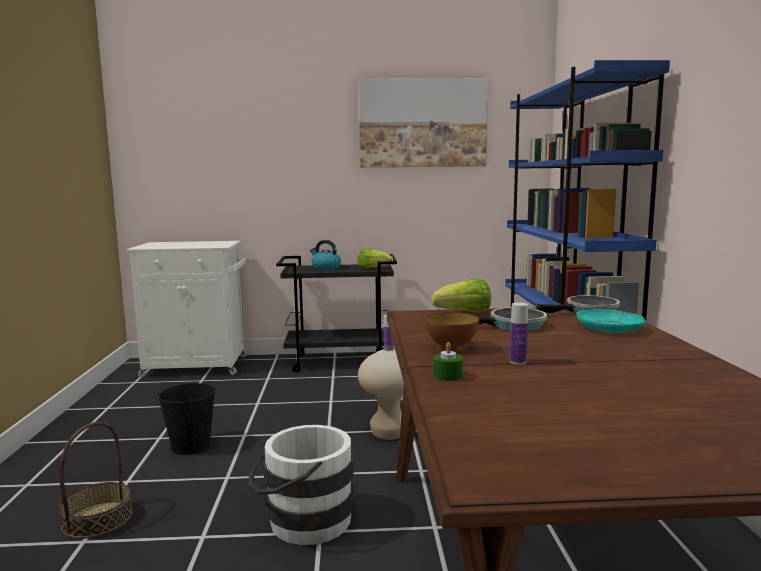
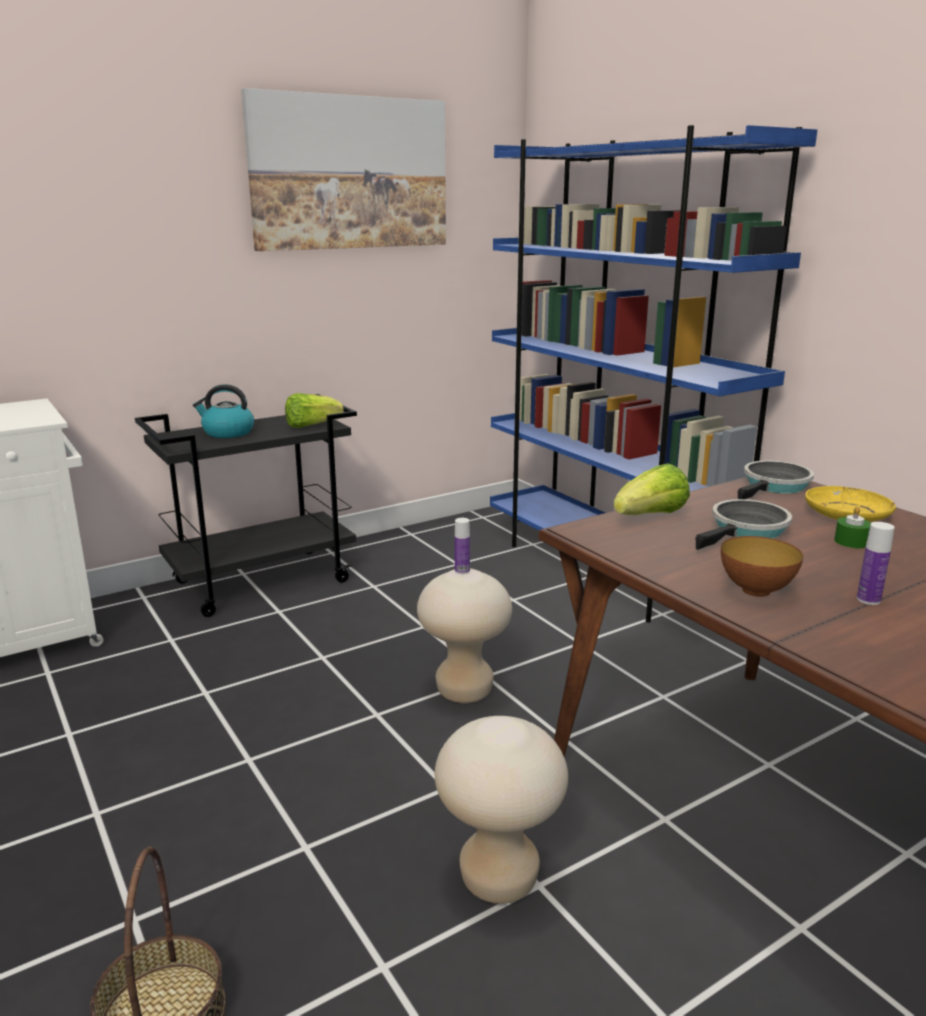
camera: 30 degrees left, 10 degrees up
(190, 446) = (176, 810): black bucket -> none
(302, 521) = (499, 879): white bucket -> beige stool
(448, 376) = (848, 648): green candle -> green candle (851, 542)
(609, 328) = (846, 514): turquoise plate -> yellow plate

